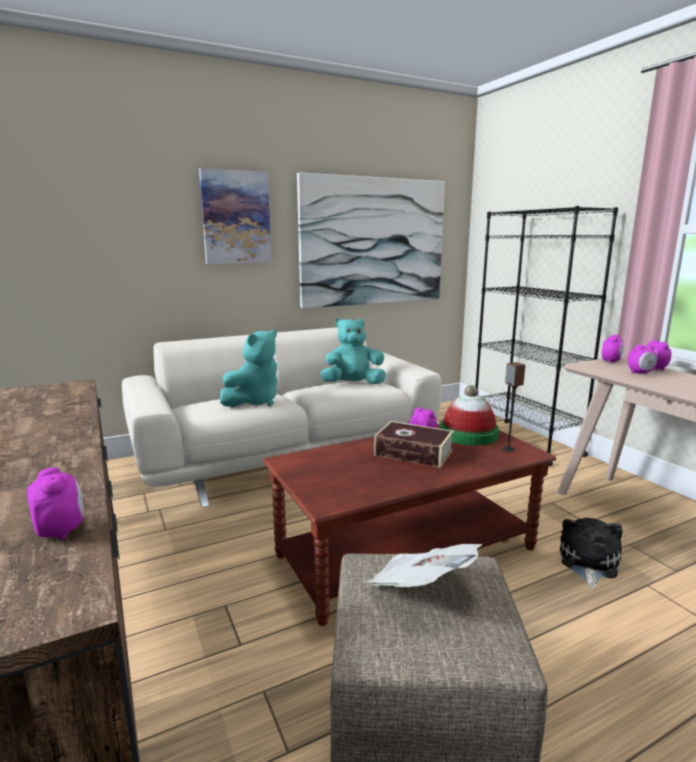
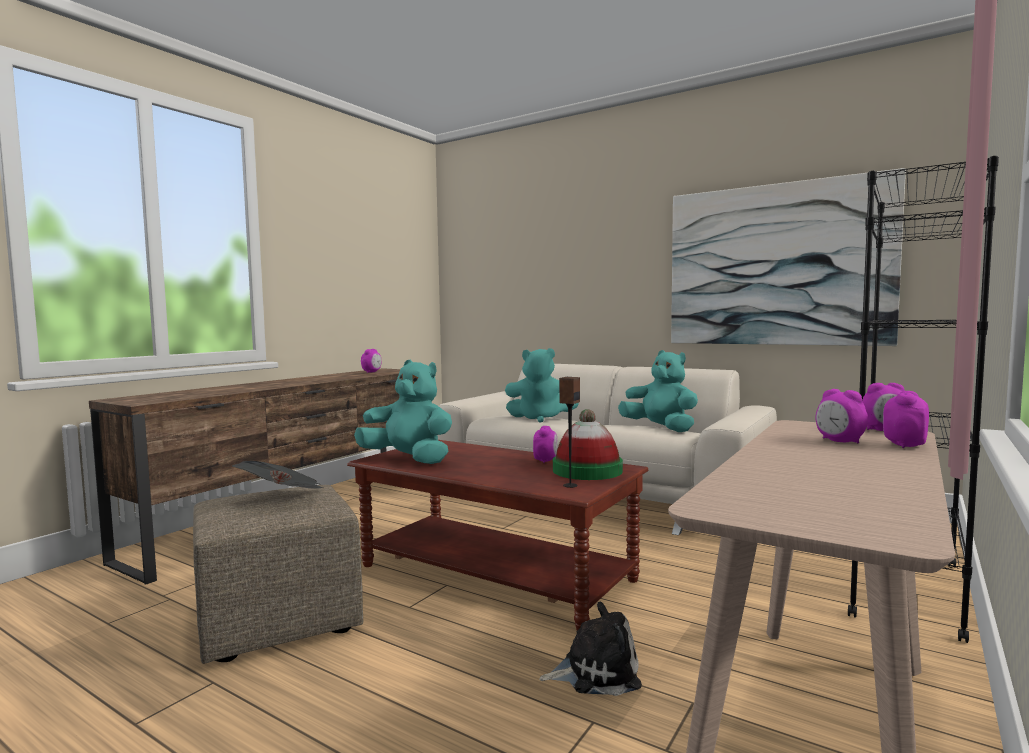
camera: 60 degrees right, 10 degrees down
(61, 531) = (203, 394): alarm clock -> alarm clock (372, 372)
(236, 217) = (610, 250): picture -> none
(353, 486) = (409, 460): none -> turquoise plush toy
(413, 453) = (502, 463): book -> none

